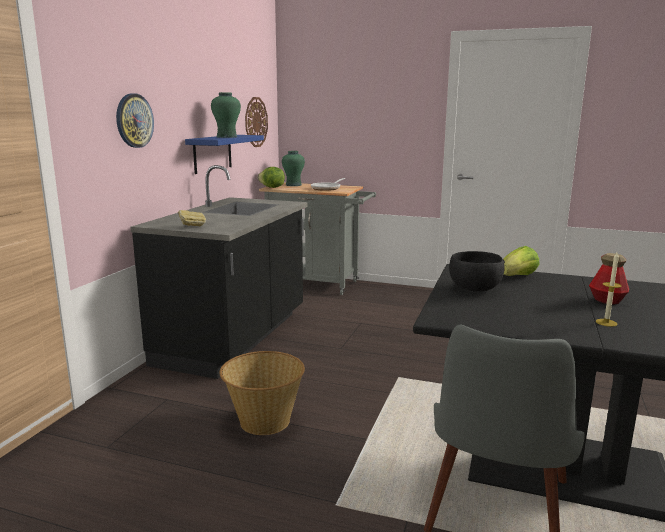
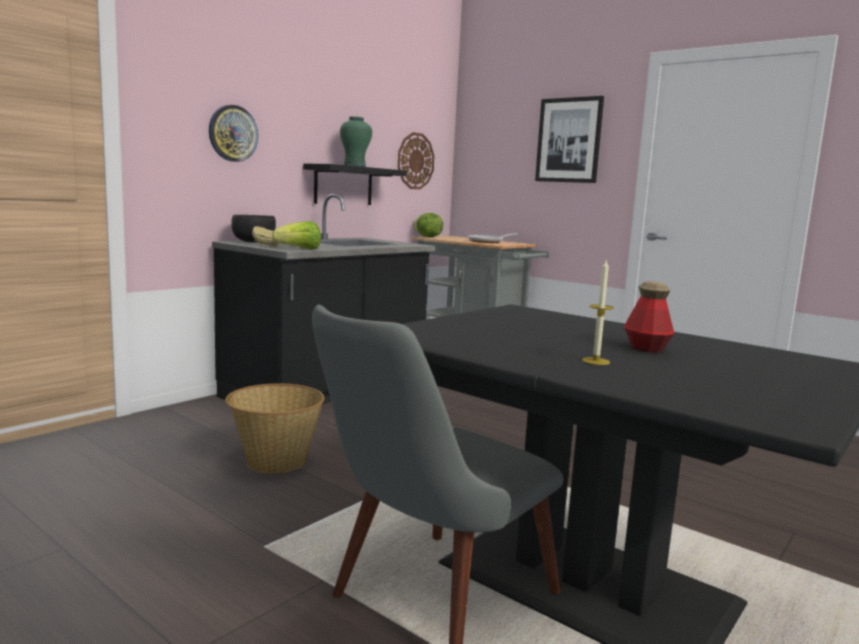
camera: 20 degrees right, 5 degrees down
(212, 153) = (343, 185): blue shelf -> black shelf
(293, 185) = (457, 237): green vase -> none
(386, 100) = (569, 140): none -> picture
(475, 289) = (492, 321): black bowl -> black bowl (253, 242)
(517, 277) = (572, 321): lettuce -> lettuce (299, 249)

